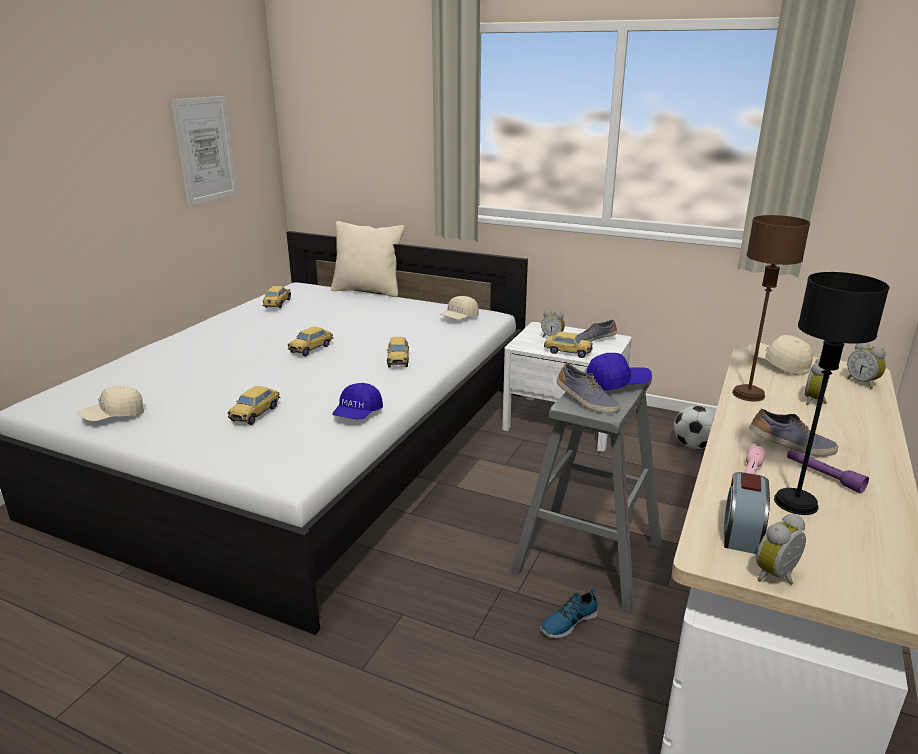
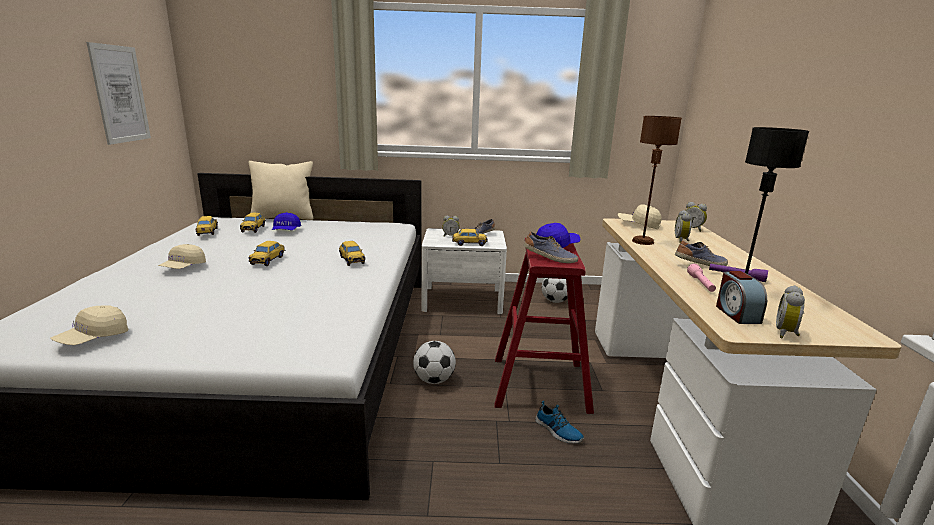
camera: 25 degrees left, 5 degrees down
(256, 413) = (254, 313): toy car -> toy car (254, 229)
(358, 414) = (351, 301): blue cap -> blue cap (286, 231)
(459, 318) = (376, 229): beige cap -> beige cap (183, 267)
(461, 521) = (434, 380): none -> football
(568, 621) = (557, 431): shoe -> shoe turned 75 degrees counterclockwise
(588, 556) = (540, 384): grey stool -> red stool

